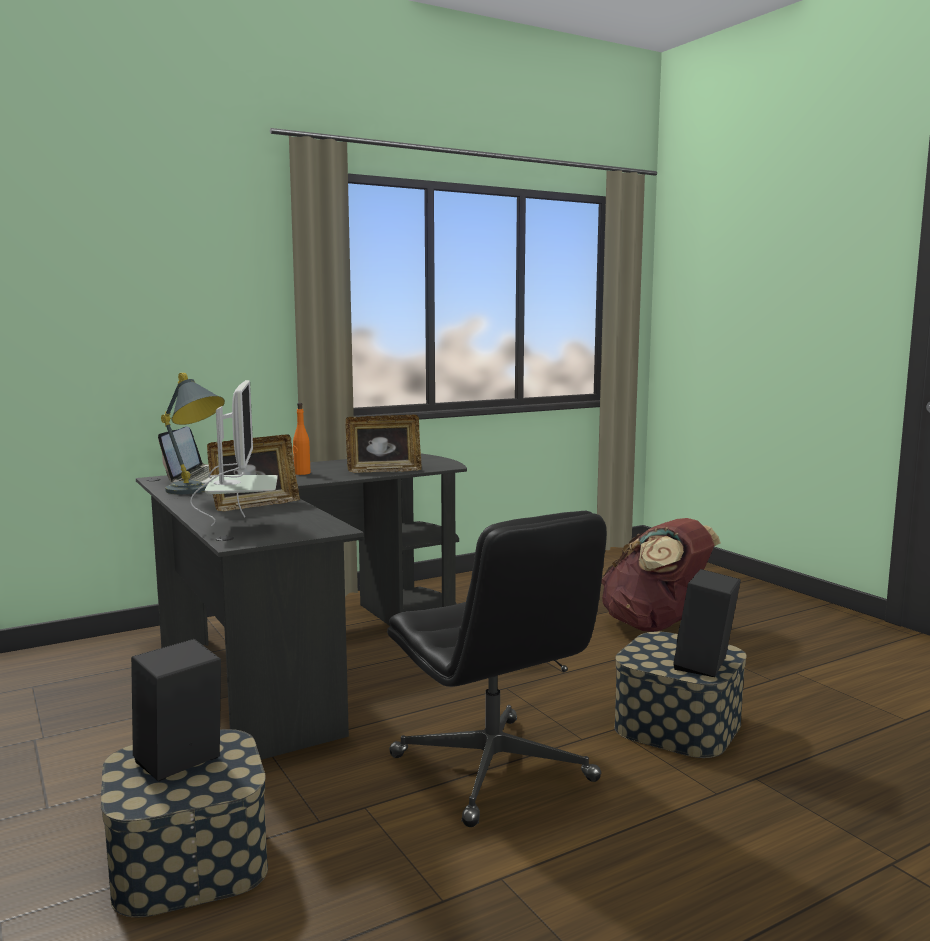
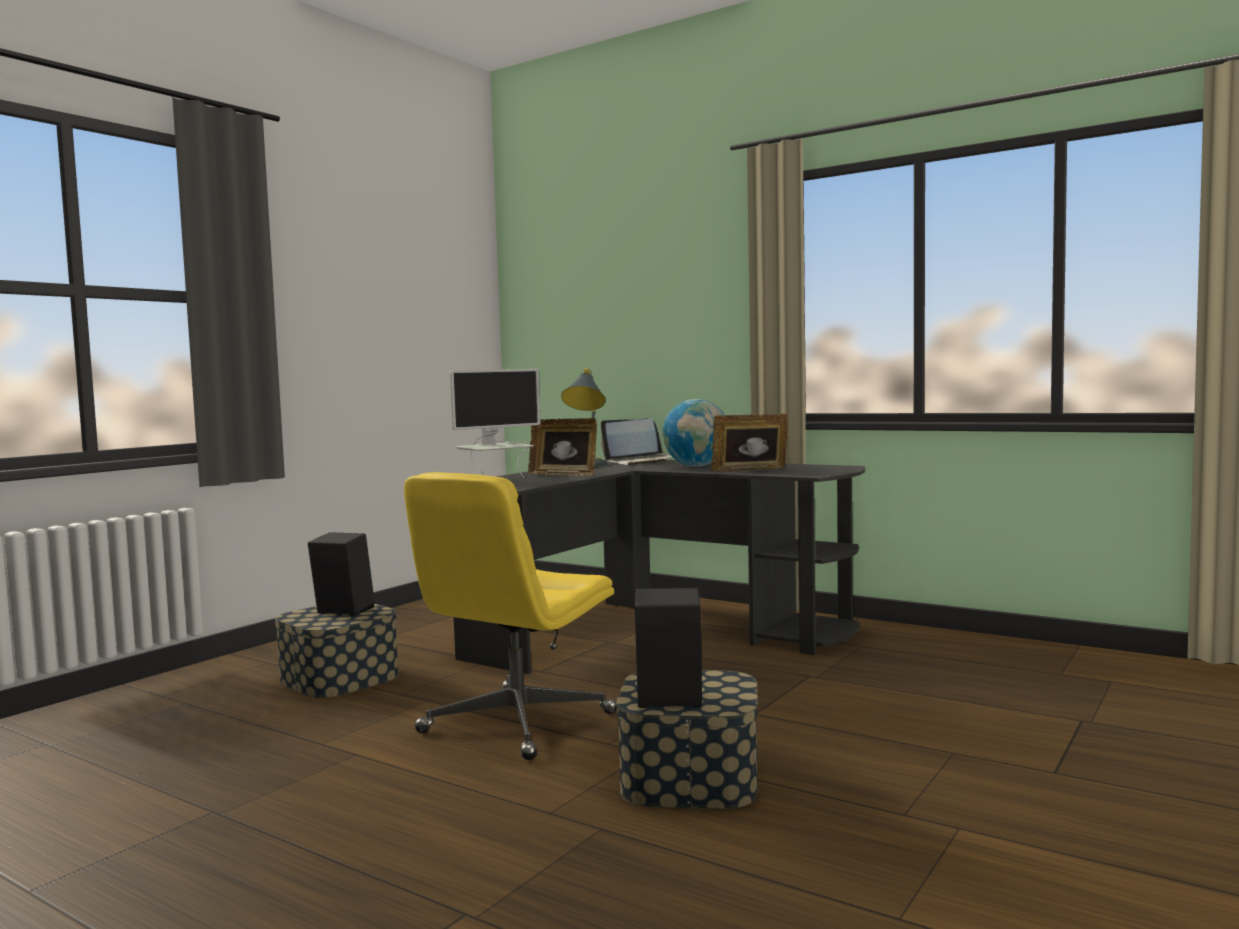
camera: 65 degrees right, 5 degrees down
(302, 473) = (696, 466): orange bottle -> globe
(384, 470) = (750, 471): picture frame -> picture frame turned 120 degrees clockwise
(494, 769) = (516, 724): black office chair -> yellow office chair
(655, 626) = (975, 731): brown backpack -> none

